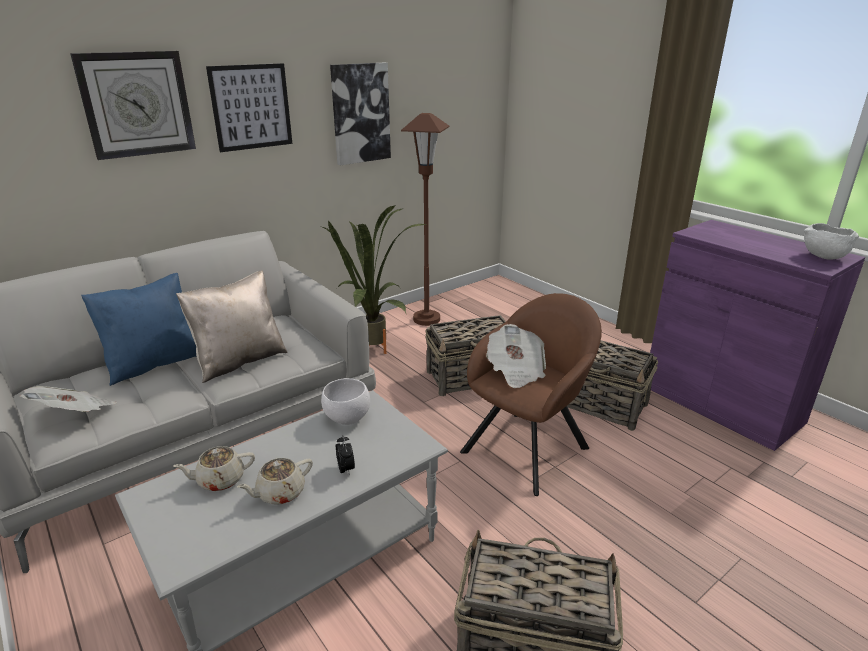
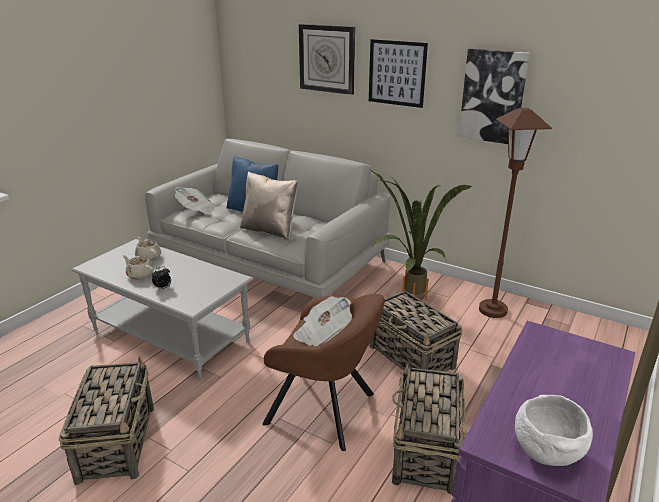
camera: 70 degrees right, 0 degrees up
(347, 419) = (214, 276): white bowl -> none

